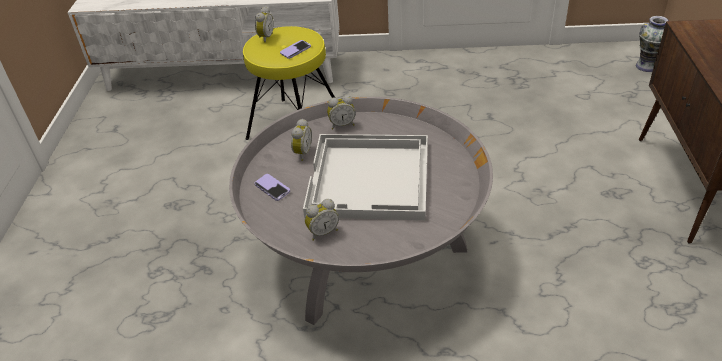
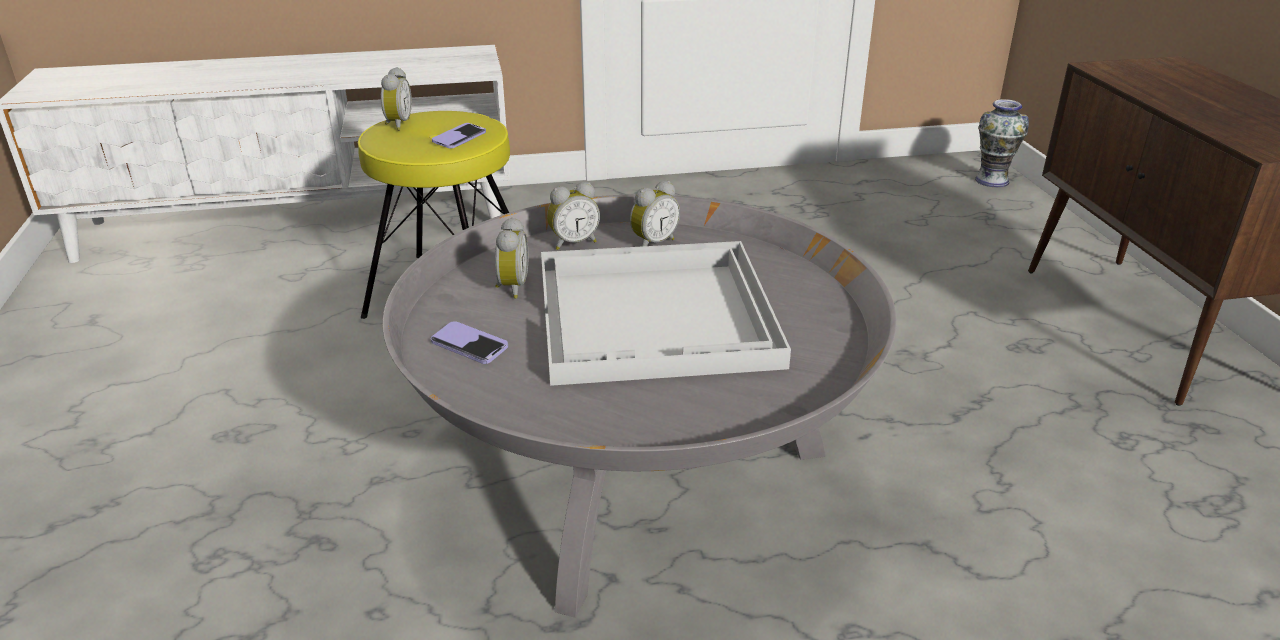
camera: 15 degrees left, 10 degrees down
(322, 232) = (597, 406): alarm clock -> alarm clock (652, 243)

